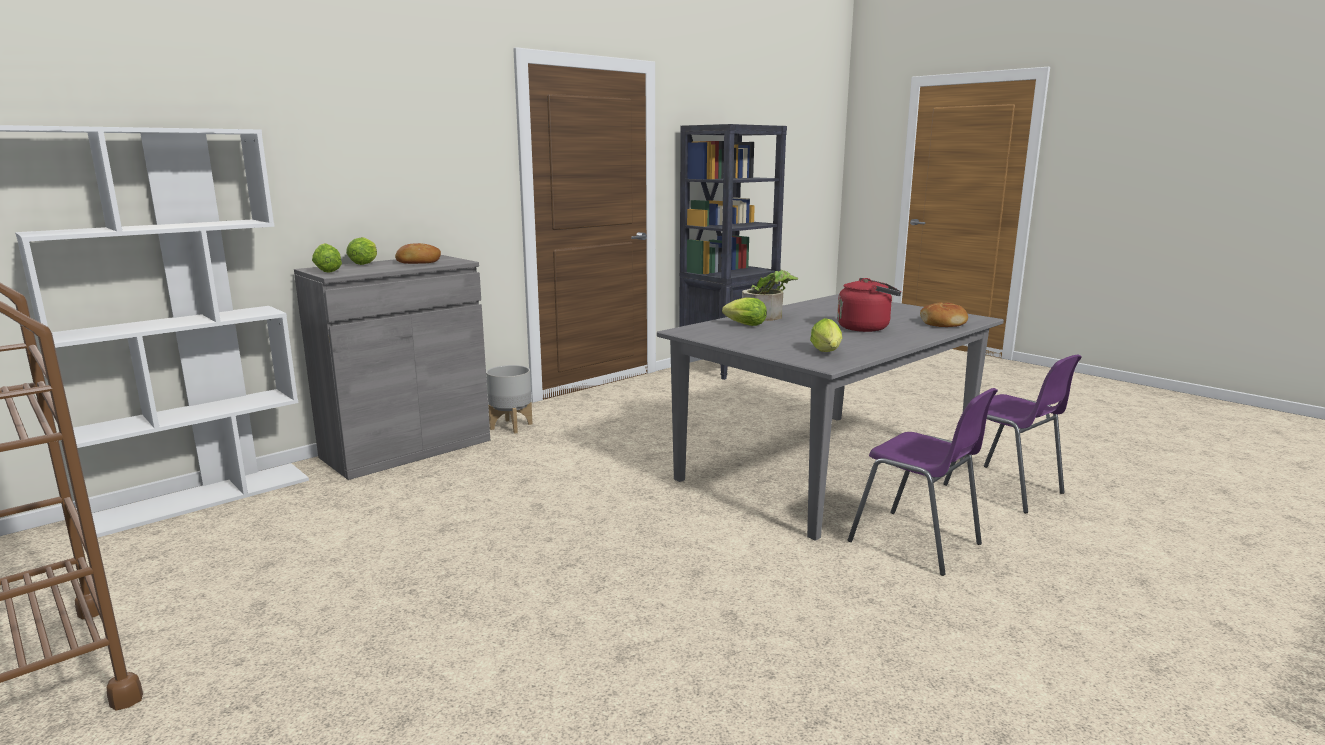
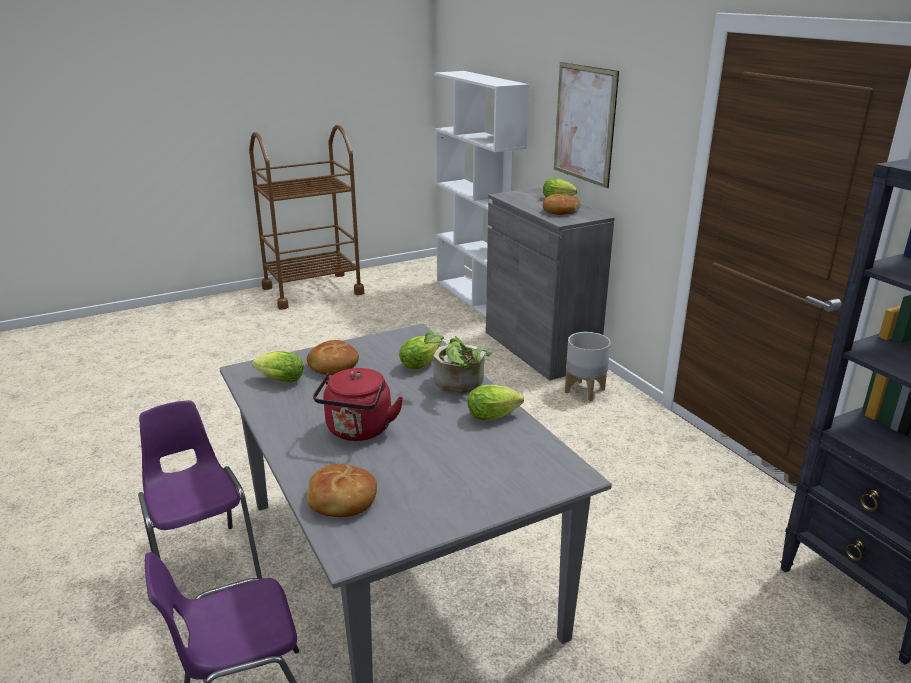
camera: 105 degrees right, 10 degrees up
(327, 271) = (520, 193): lettuce -> lettuce (495, 416)
(364, 167) = (584, 124): none -> picture
(778, 343) = (333, 366): none -> bread
(917, 544) = (204, 565): purple chair -> purple chair turned 90 degrees clockwise

